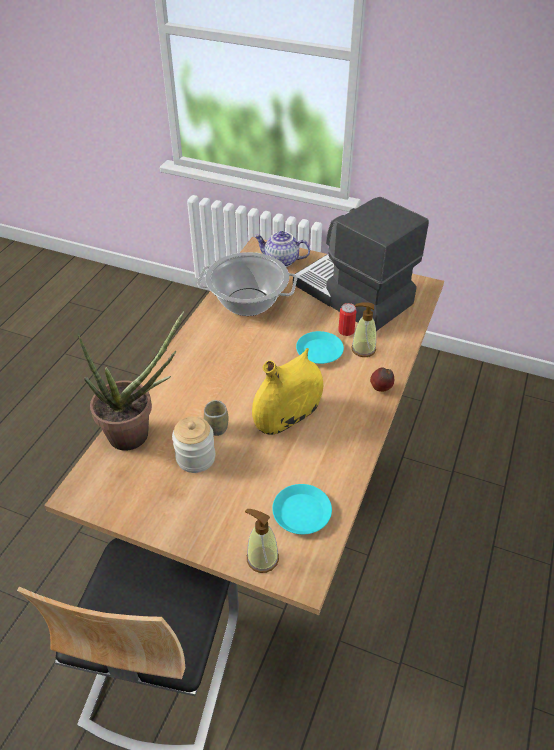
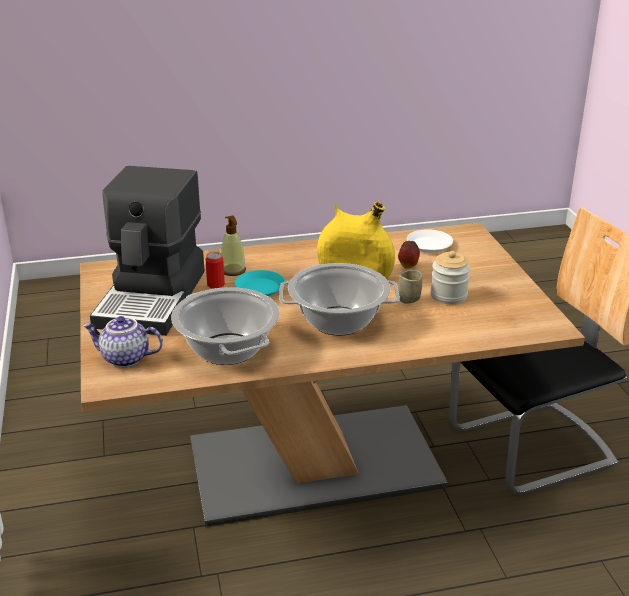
camera: 125 degrees left, 15 degrees down
(138, 434) = (467, 330): potted plant -> none
(227, 368) = (338, 321): none -> cooking pot
(262, 558) = (480, 245): soap dispenser -> none
(281, 261) = (124, 359): teapot -> teapot turned 120 degrees clockwise
(301, 512) = (429, 245): turquoise plate -> white plate
(381, 389) = (275, 251): apple -> apple (408, 266)

